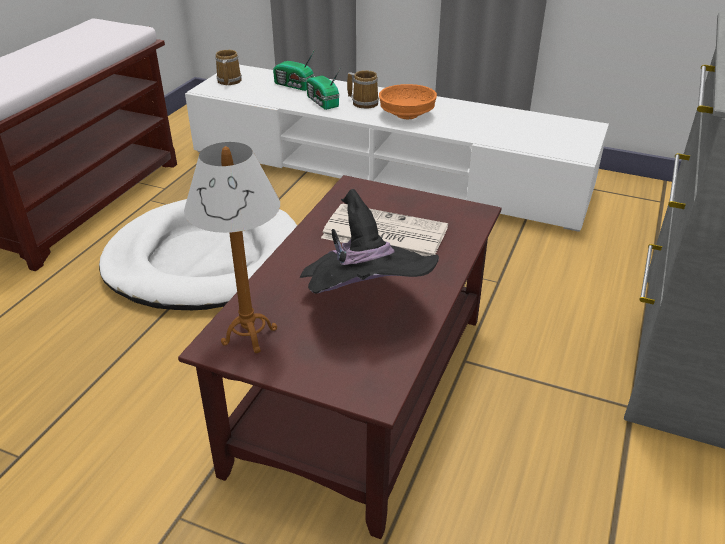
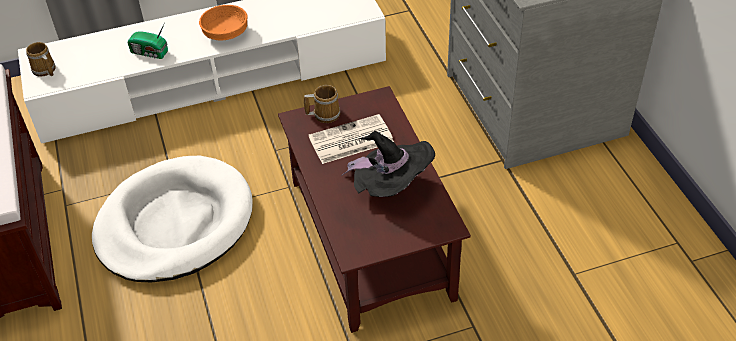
camera: 40 degrees left, 10 degrees up
(249, 336) = (361, 239): table lamp -> none
(294, 86) = (106, 47): radio -> none
(364, 102) = (181, 37): mug -> mug (325, 114)

